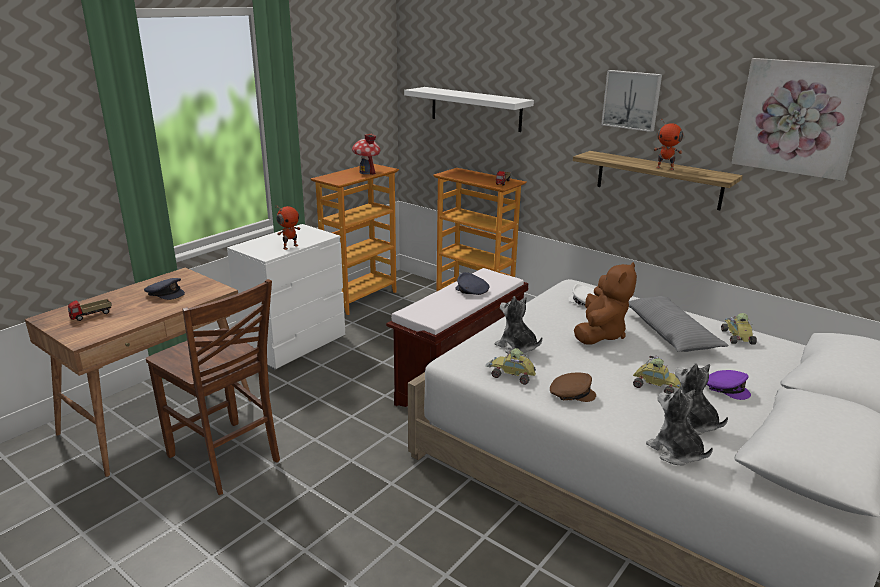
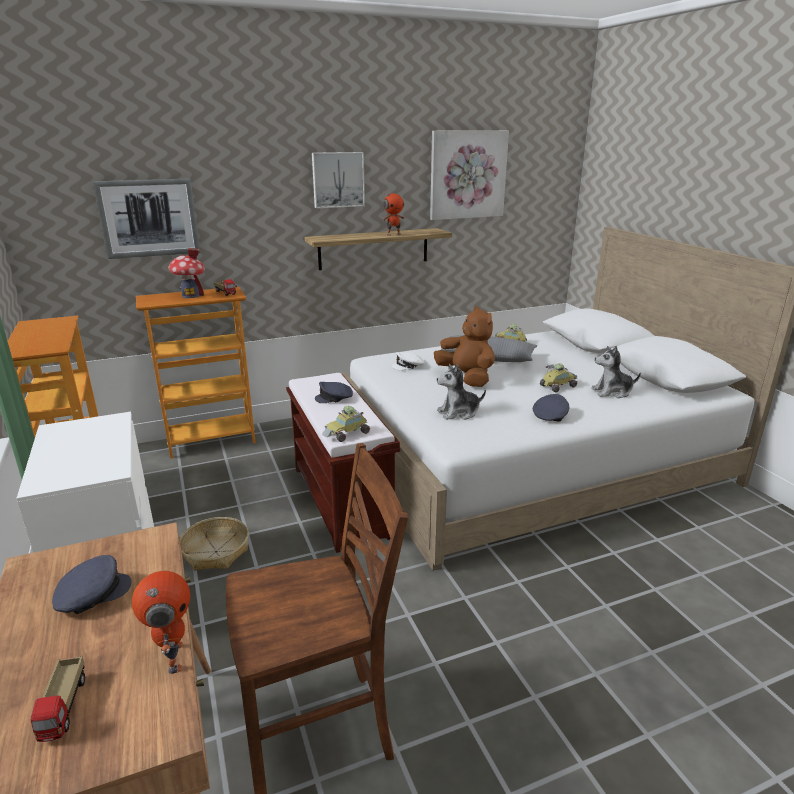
camera: 60 degrees left, 0 degrees up
(290, 247) = (109, 449): toy robot -> toy robot (173, 657)
(354, 359) = (215, 552): none -> basket
(366, 172) = (51, 329): toy house -> toy house (190, 295)
(475, 109) = (149, 218): white shelf -> picture
(511, 375) = (504, 428): toy car -> toy car (347, 433)
(571, 393) = (550, 415): brown cap -> grey cap
(675, 452) = (644, 408): plush toy -> none
(725, 388) = (575, 369): purple cap -> none

